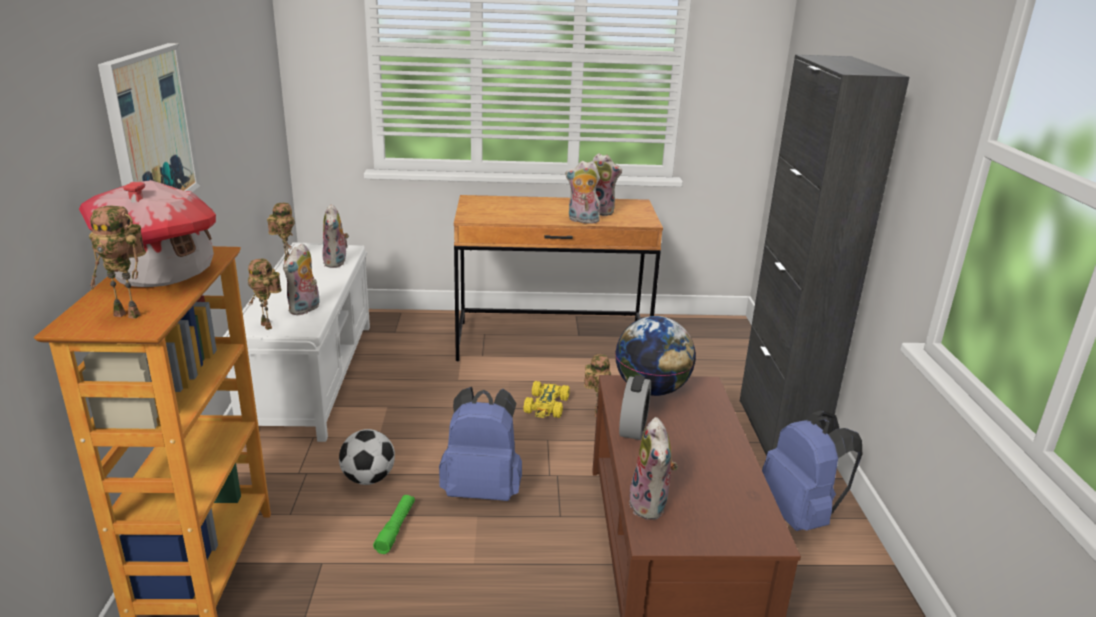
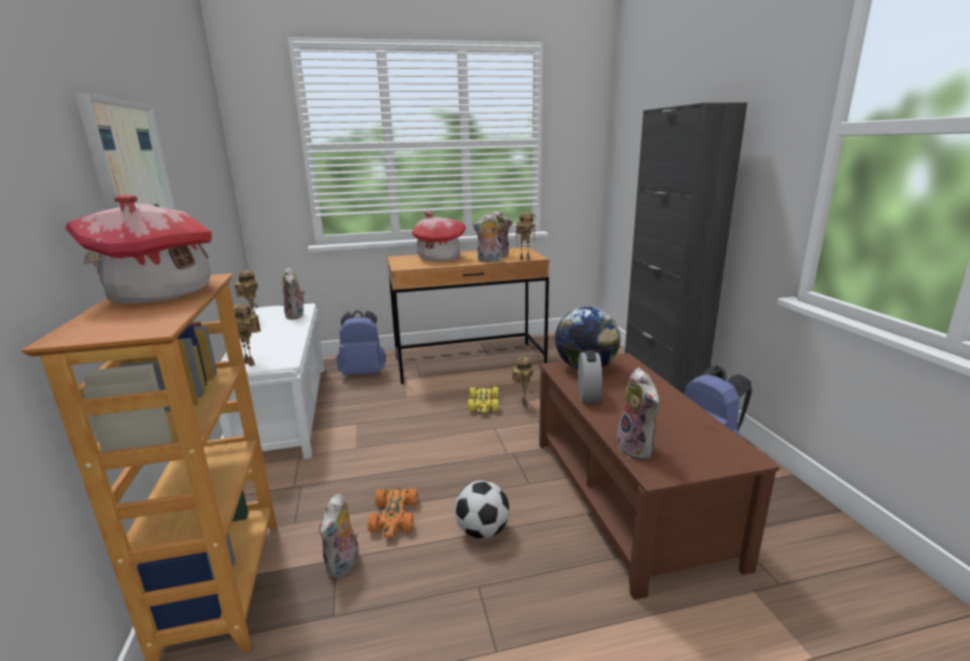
camera: 10 degrees left, 5 degrees down
(130, 314) = (134, 322): toy robot -> toy robot (525, 259)
(305, 309) = (280, 348): plush toy -> plush toy (344, 565)
(368, 479) = (357, 481): football -> football (482, 531)
(396, 528) = (394, 517): green flashlight -> orange toy car
(482, 490) = (457, 473): blue backpack -> blue backpack (364, 373)
(523, 207) = (439, 258): none -> toy house

